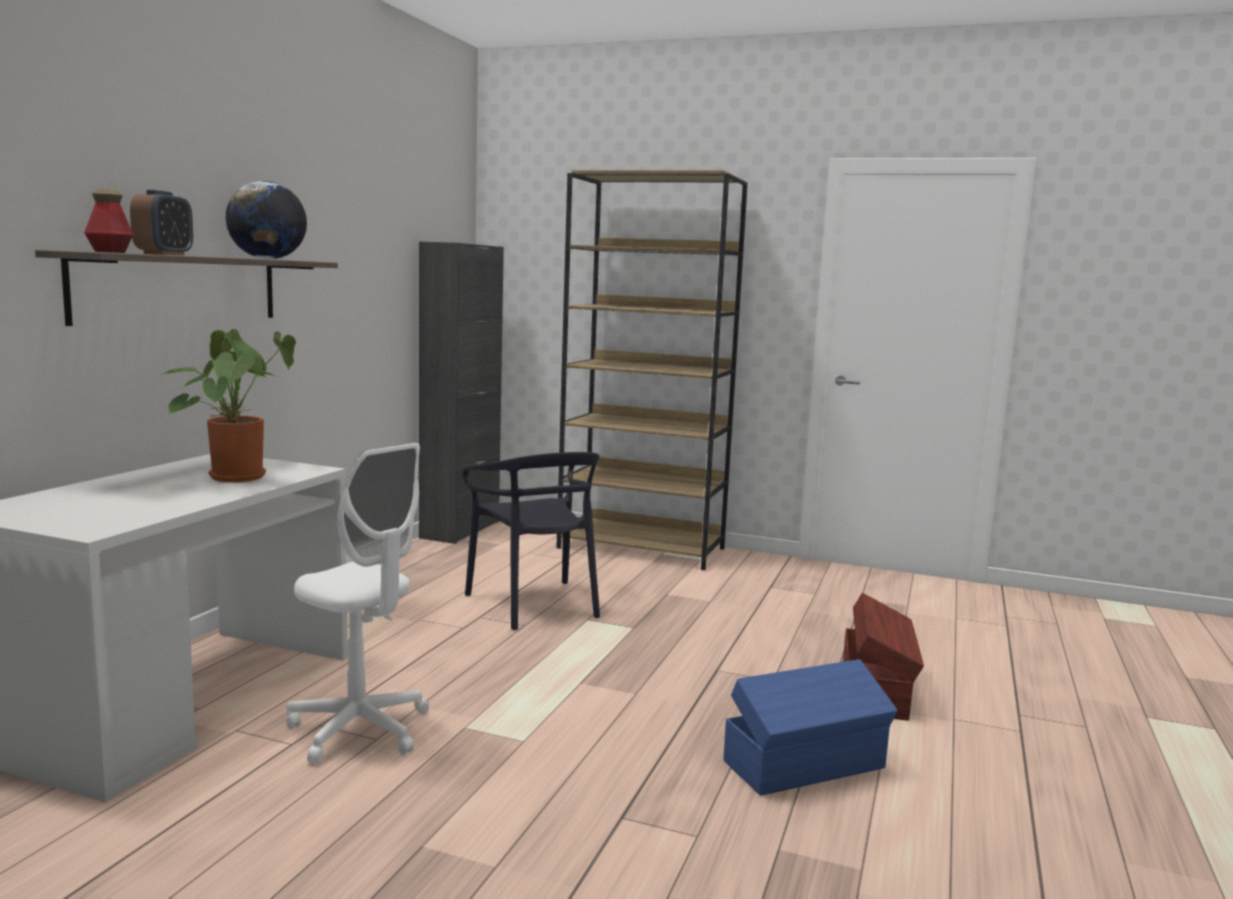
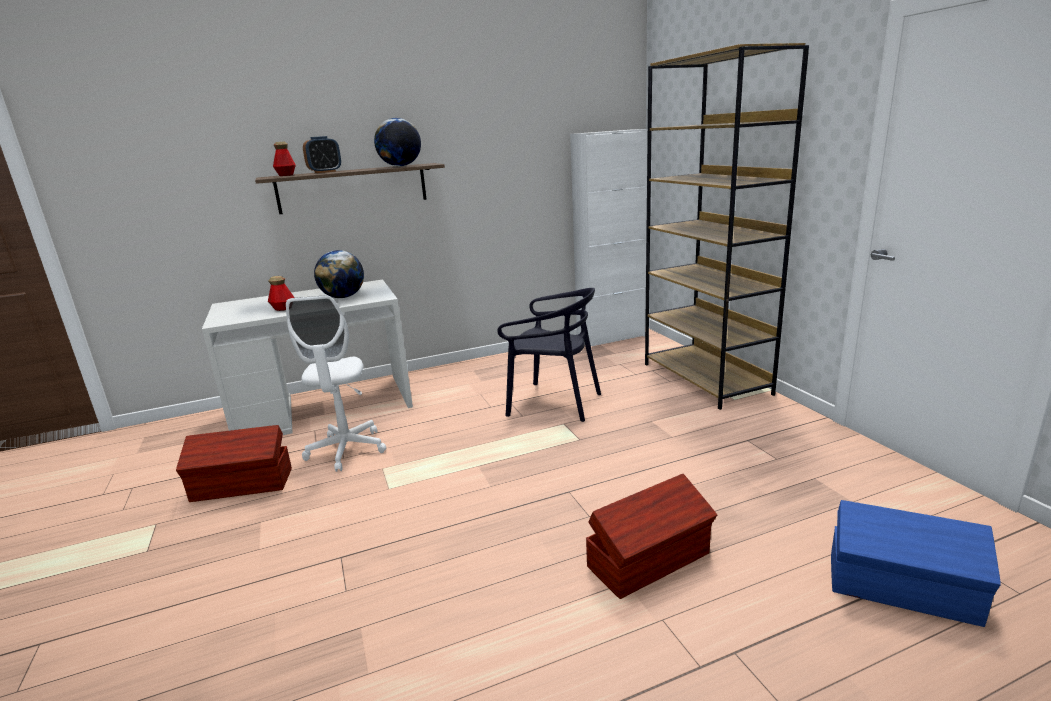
camera: 50 degrees right, 10 degrees up
(168, 500) = (283, 308): none -> bottle
(236, 476) = (343, 297): potted plant -> globe
(275, 830) = (243, 485): none -> brown storage box
(460, 530) = (610, 337): black cabinet -> white cabinet
(534, 604) = (554, 403): black chair -> black chair turned 90 degrees counterclockwise
(807, 765) = (482, 587): blue storage box -> blue storage box (903, 590)

